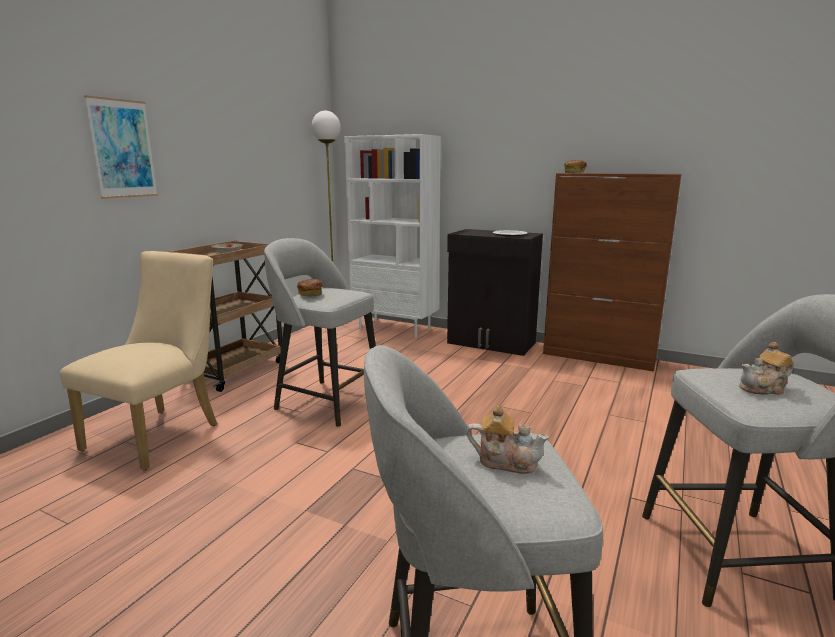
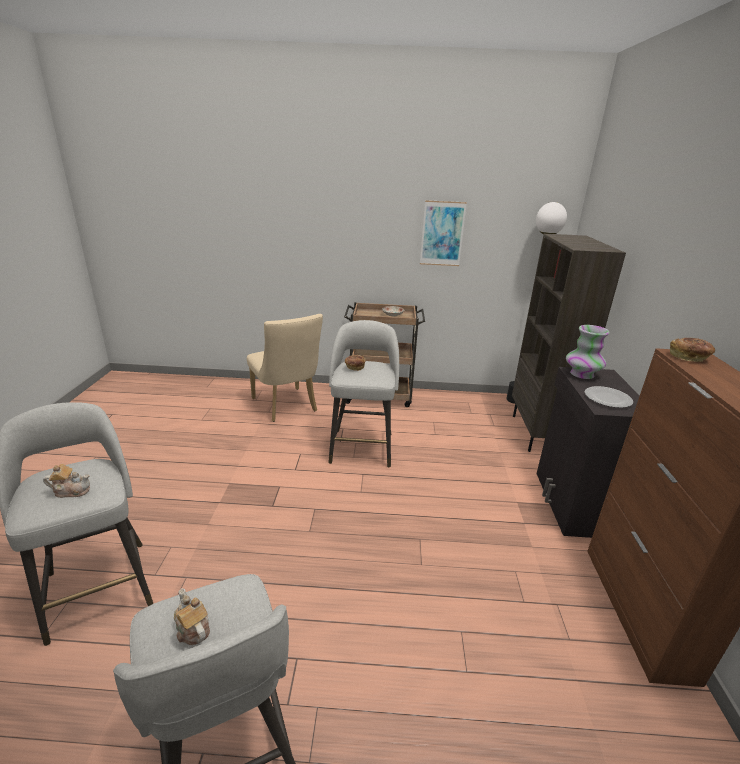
camera: 65 degrees right, 10 degrees up
(123, 149) = (338, 233): picture -> picture (442, 234)
(161, 433) = (286, 407): beige chair -> beige chair turned 60 degrees clockwise
(395, 328) = (537, 434): white bookcase -> brown bookcase
(467, 232) = (582, 374): none -> vase
(506, 461) = (71, 491): teapot -> teapot turned 90 degrees counterclockwise

